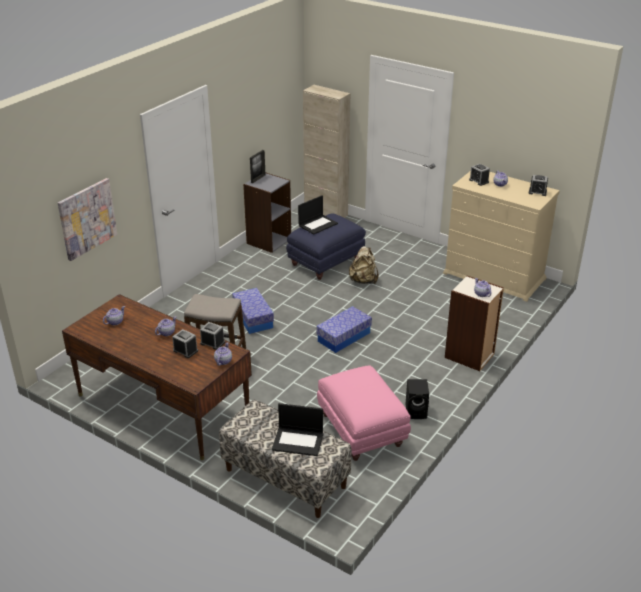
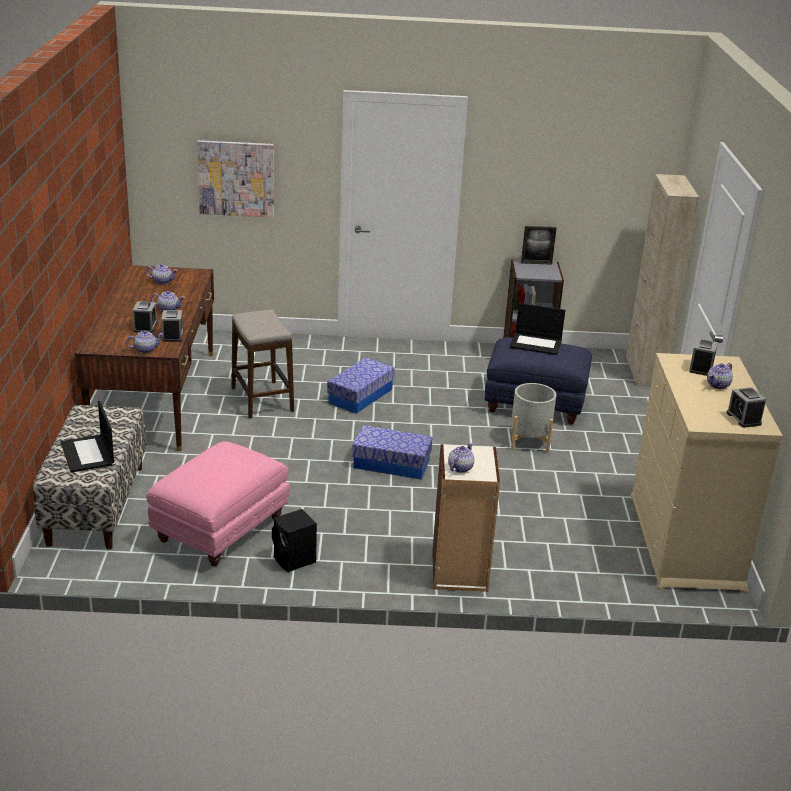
camera: 55 degrees right, 5 degrees down
(363, 280) = (529, 442): beige backpack -> grey planter

